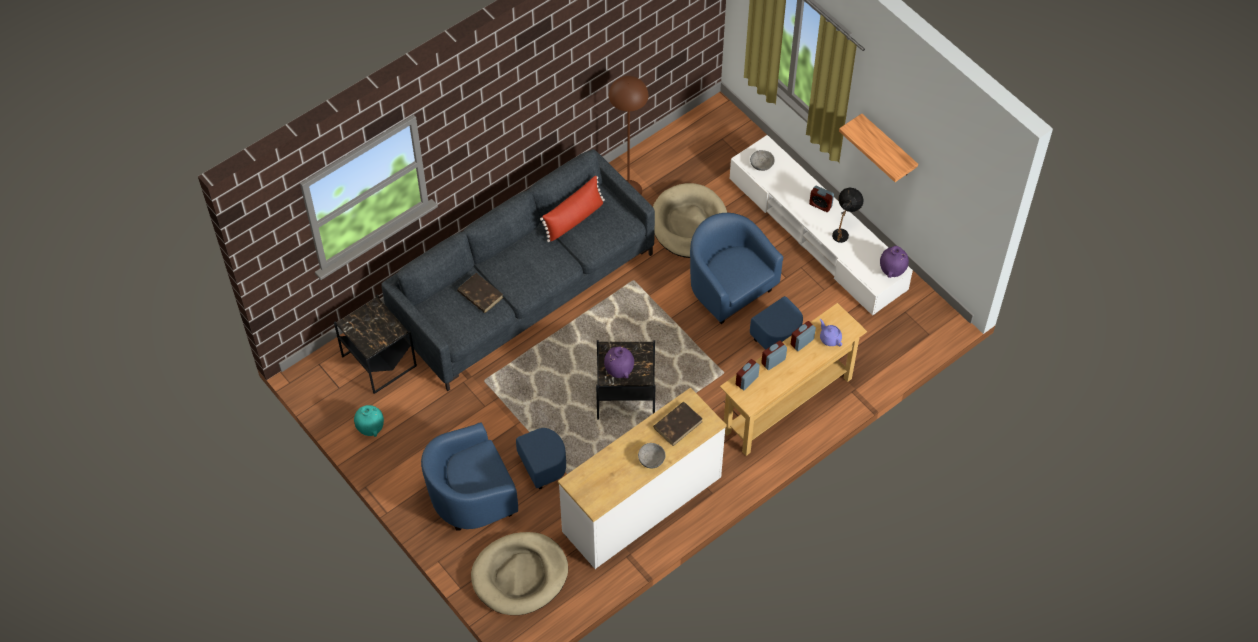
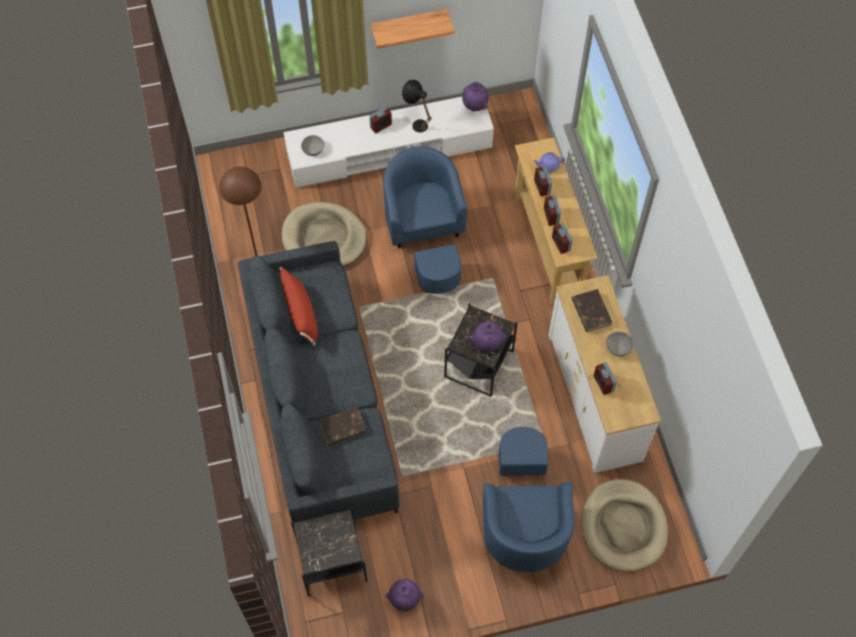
camera: 65 degrees left, 5 degrees up
(370, 428) = (404, 599): turquoise vase -> purple vase
(607, 460) = (603, 383): none -> alarm clock
(740, 301) = (426, 234): blue armchair -> blue armchair turned 90 degrees clockwise

